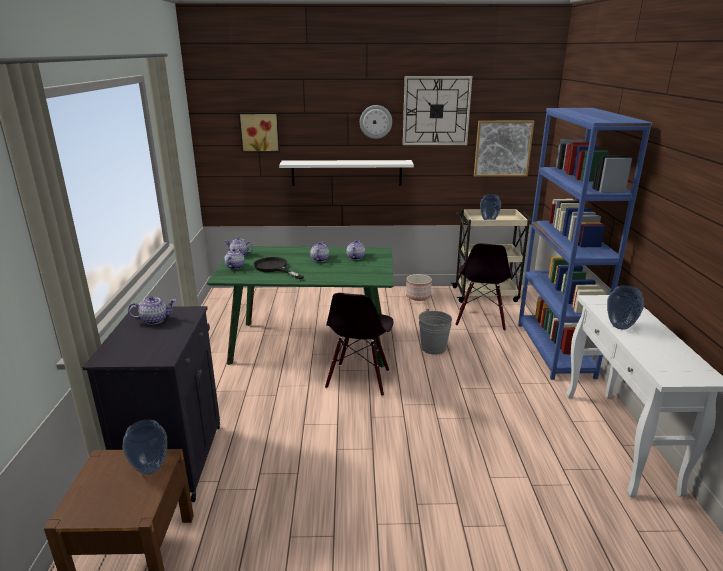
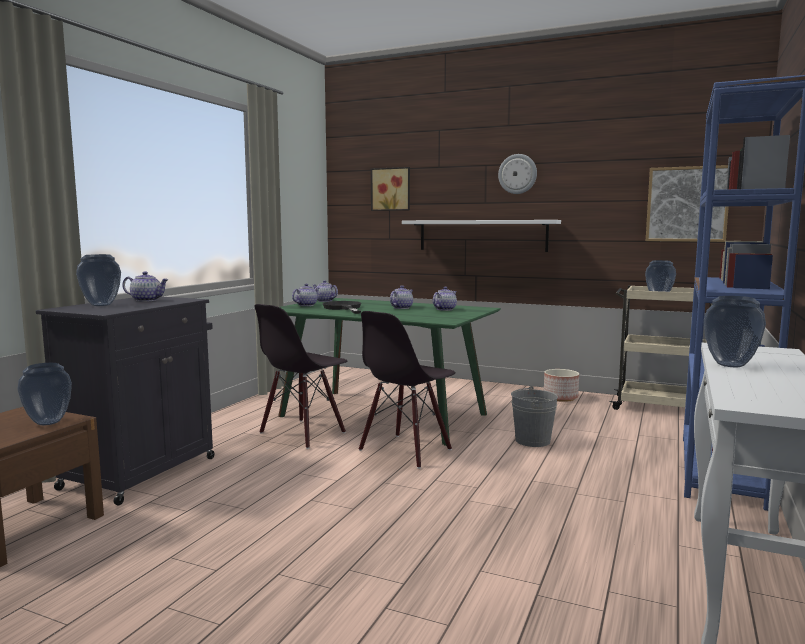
camera: 25 degrees right, 15 degrees down
(129, 341) = (100, 305): none -> vase
(436, 111) = (593, 158): wall clock -> none
(480, 320) = (628, 427): black chair -> black chair (303, 433)

